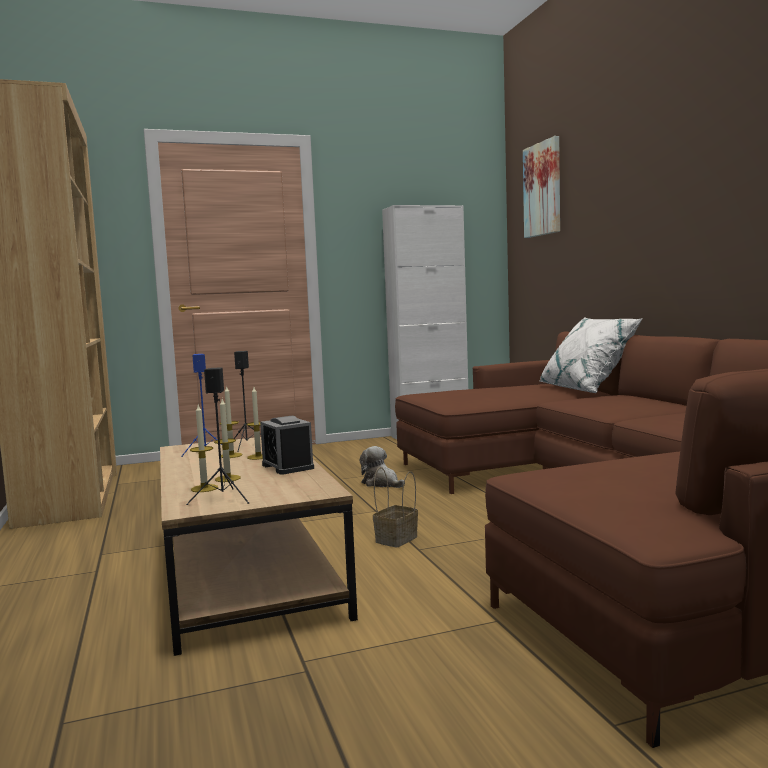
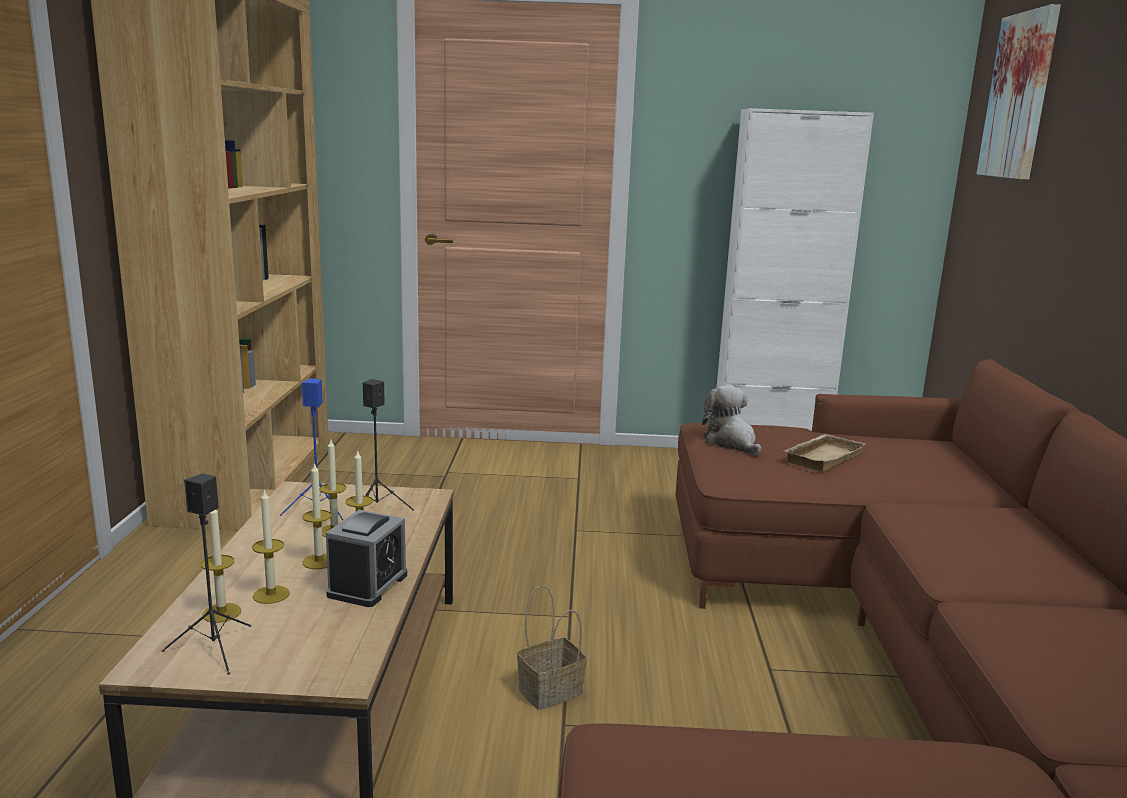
camera: 20 degrees right, 10 degrees up
(240, 465) = (319, 561): none -> candle
(287, 466) = (368, 585): alarm clock -> alarm clock turned 150 degrees counterclockwise
(381, 483) = (622, 556): plush toy -> plush toy (731, 442)
(495, 393) = (821, 457): none -> beige tray
(587, 389) = (983, 481): white pillow -> none

